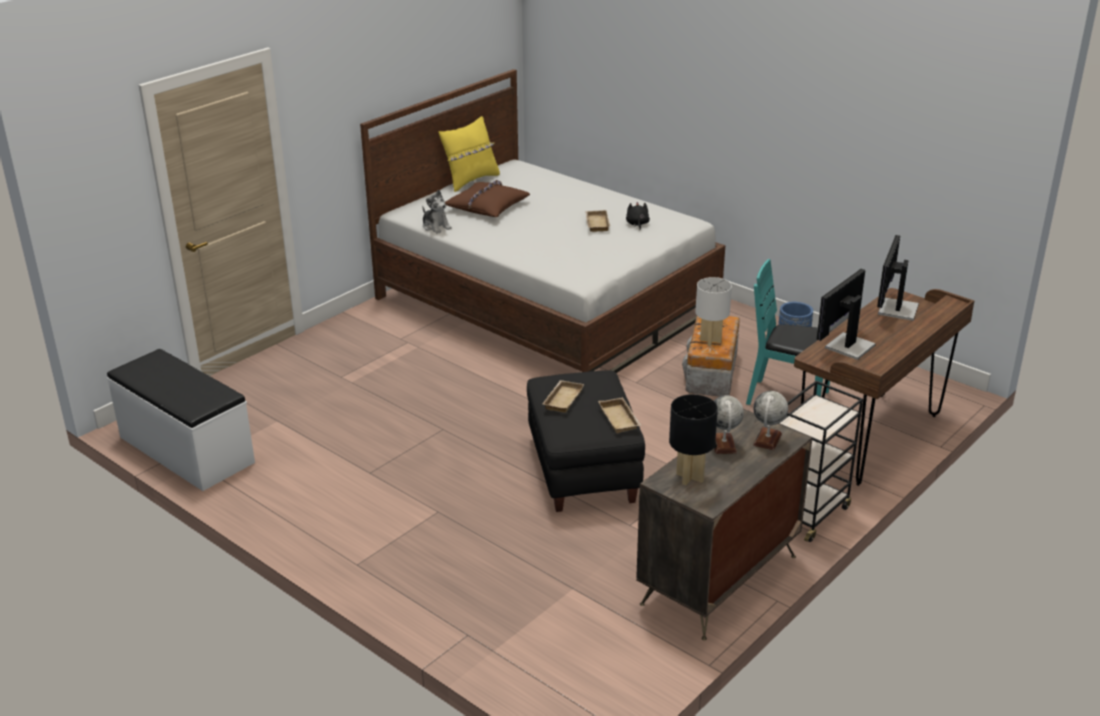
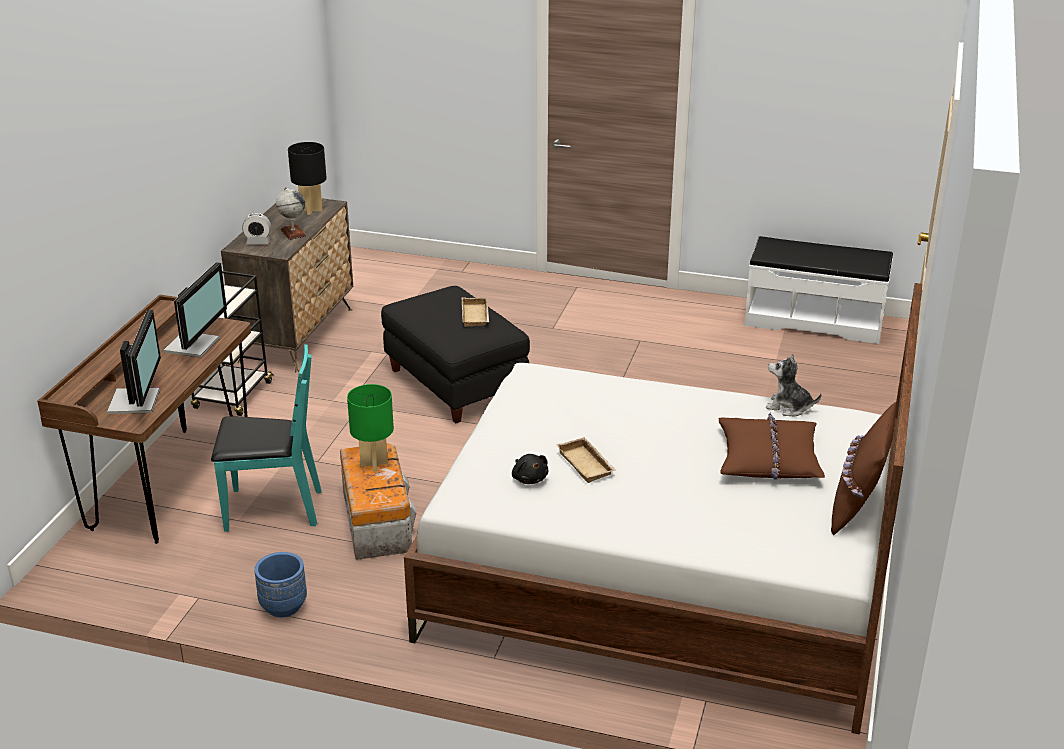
camera: 155 degrees right, 0 degrees up
(471, 180) = (857, 508): yellow pillow -> brown pillow
(620, 419) = (411, 311): beige tray -> none
(710, 340) = (374, 464): white table lamp -> green table lamp
(767, 439) = (258, 242): globe -> alarm clock

